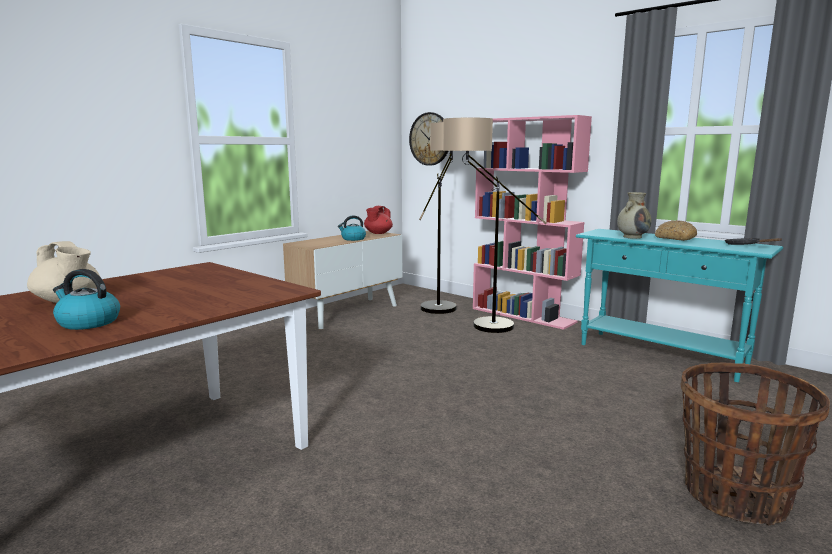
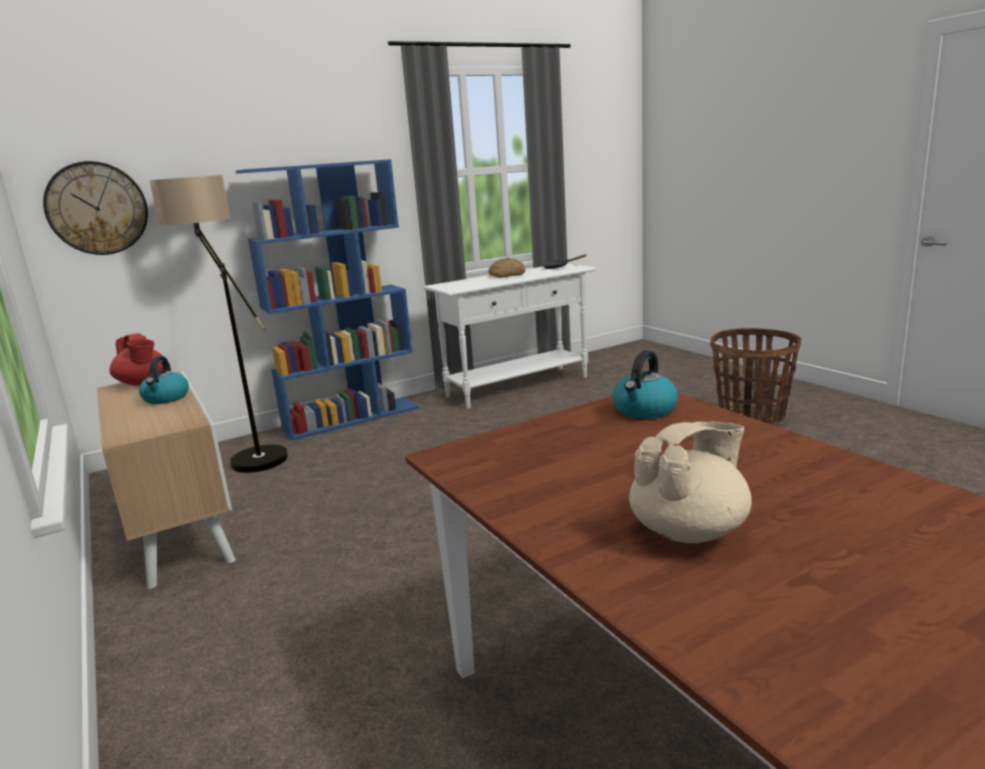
camera: 70 degrees left, 5 degrees up
(88, 322) = (822, 490): kettle -> kettle (644, 410)
(477, 325) = (356, 446): floor lamp -> none
(523, 315) = (352, 418): pink bookcase -> blue bookcase
(632, 237) = (488, 282): beige vase -> none
(661, 355) = (518, 386): turquoise console table -> white console table

